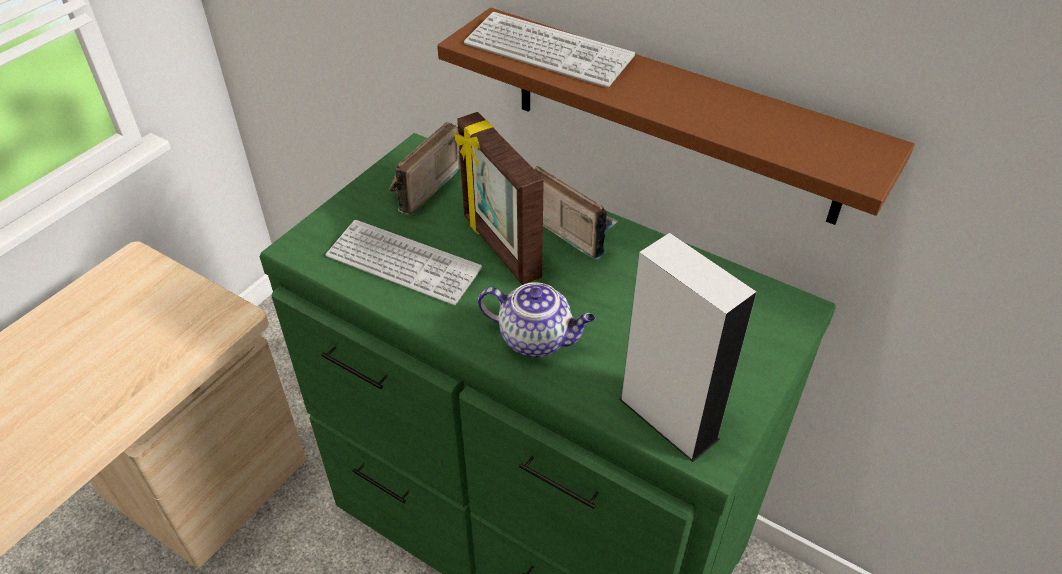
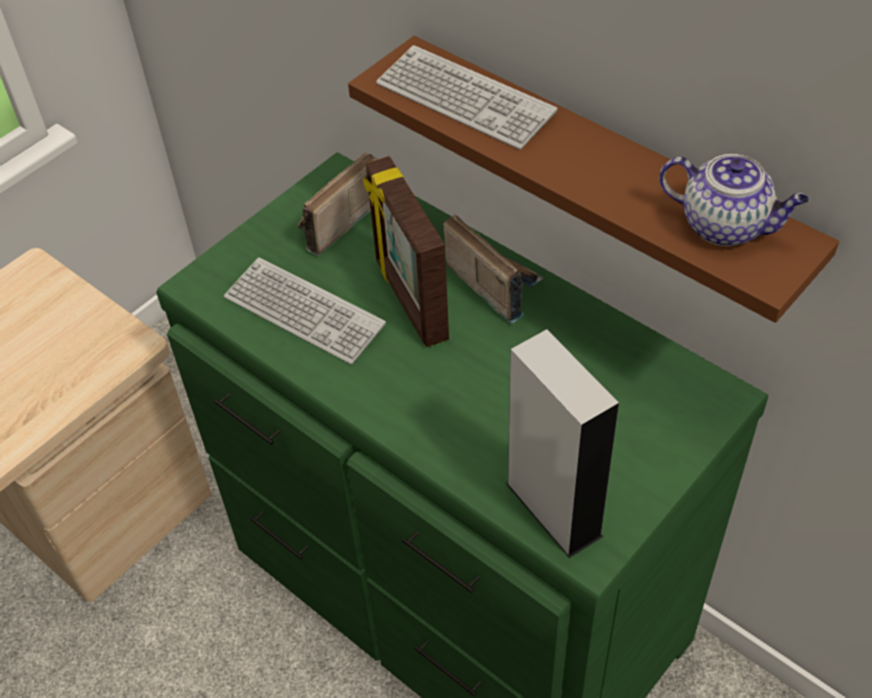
camera: 10 degrees right, 5 degrees up
(537, 339) = (432, 409): teapot -> teapot (726, 226)

